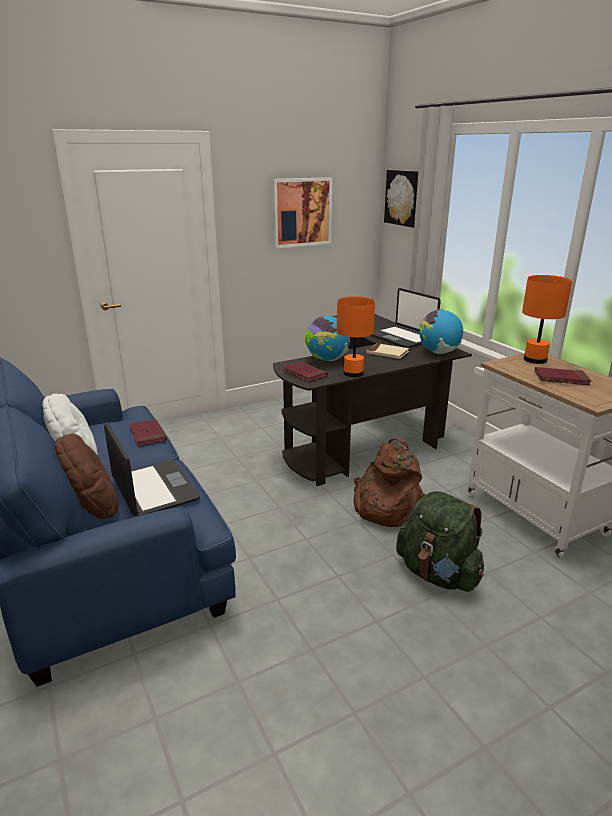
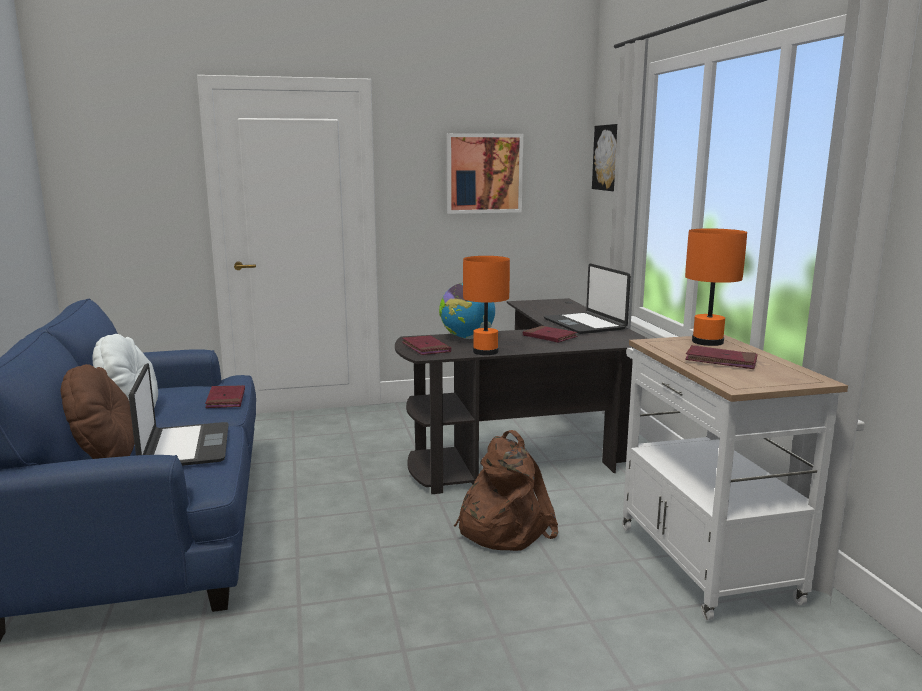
camera: 15 degrees right, 10 degrees down
(387, 353) = (549, 337): beige book -> red book
(438, 352) = (617, 340): globe -> none
(438, 574) = (521, 611): green backpack -> none

